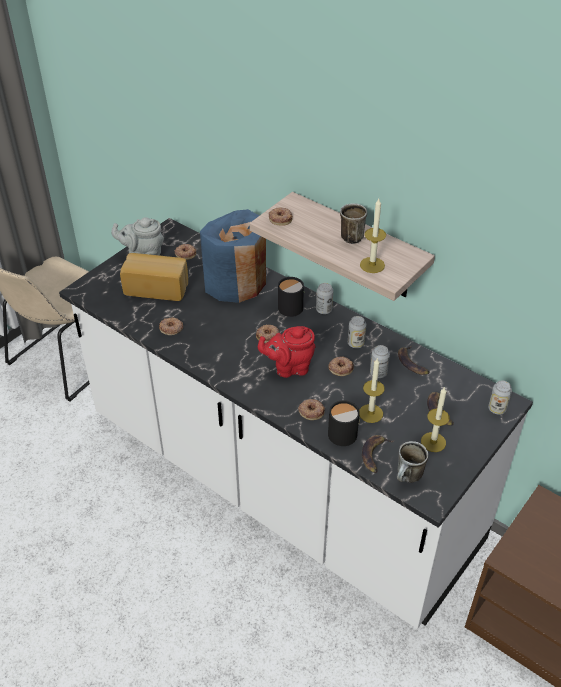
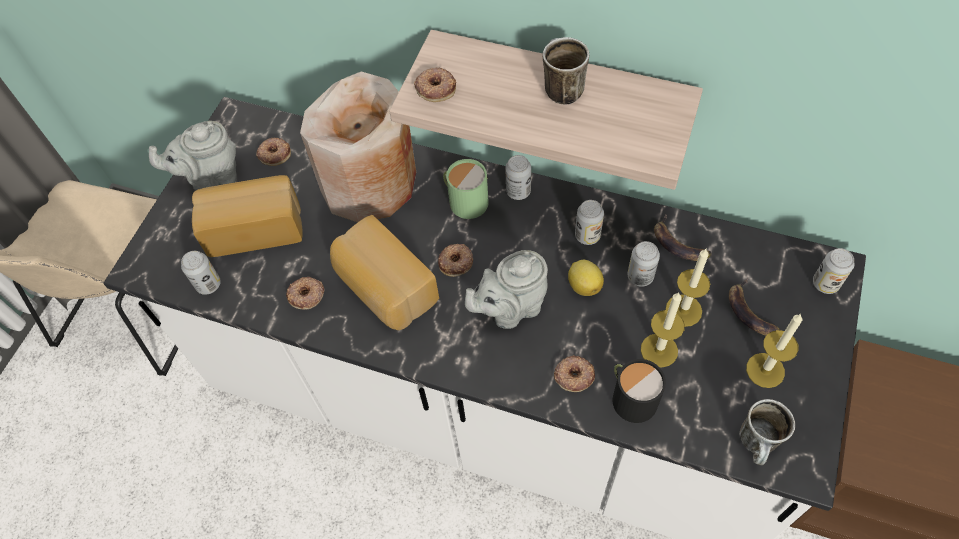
camera: 15 degrees left, 15 degrees up
(117, 308) = (208, 284): none -> can
(219, 337) = (385, 288): none -> bread
(235, 282) = (370, 183): blue vase -> beige vase
(289, 306) = (465, 200): black mug -> green mug
(289, 367) = (510, 309): red teapot -> grey teapot
(340, 368) = (584, 285): donut -> lemon
(372, 265) = (618, 136): candle -> candle (683, 310)
(375, 455) = (695, 421): banana -> none

